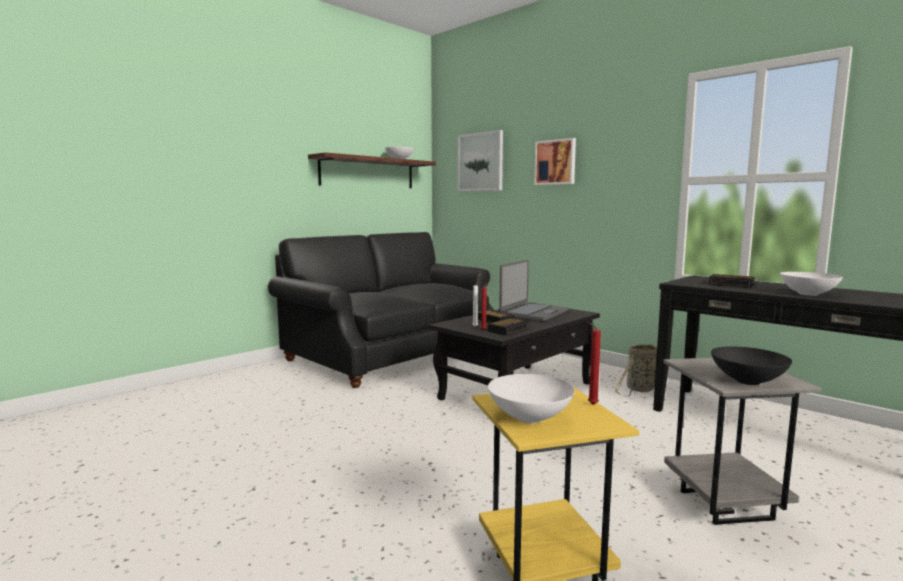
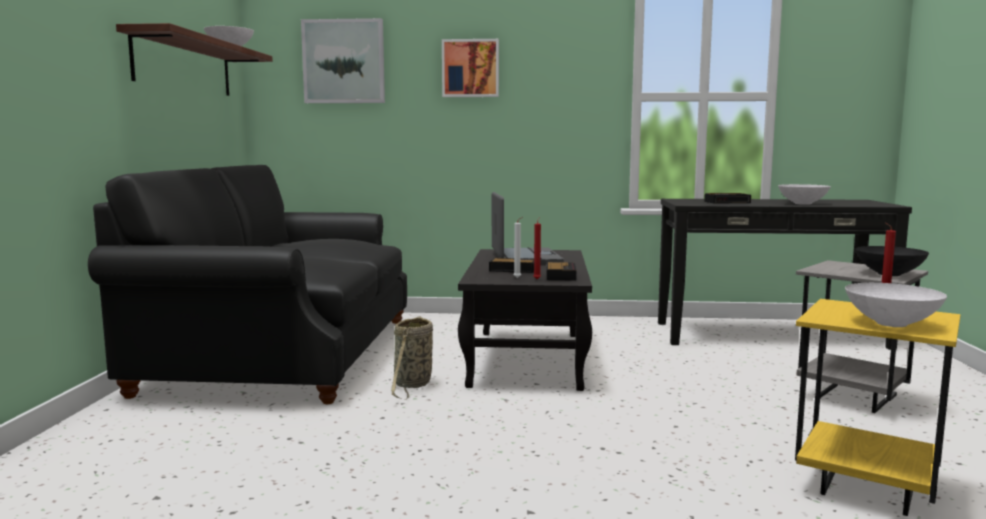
camera: 40 degrees left, 0 degrees up
(639, 390) = (626, 331): basket -> basket (412, 385)

